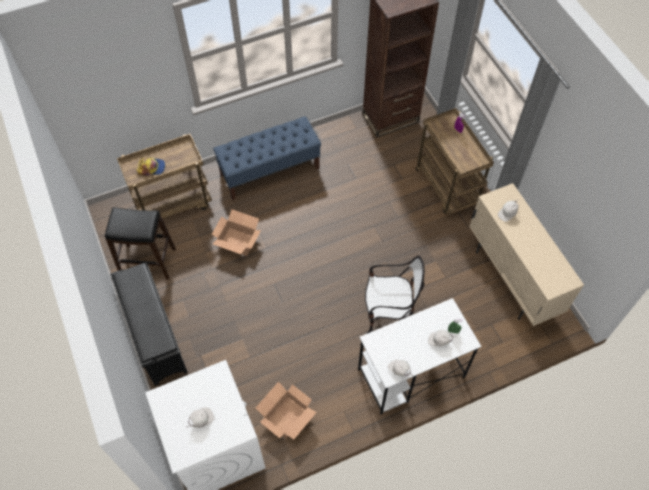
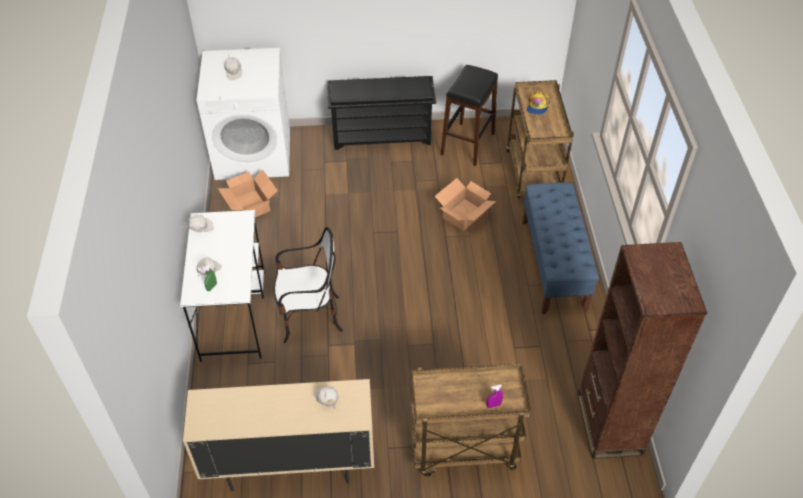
camera: 110 degrees right, 10 degrees down
(388, 315) = (310, 317): chair -> chair turned 120 degrees counterclockwise

